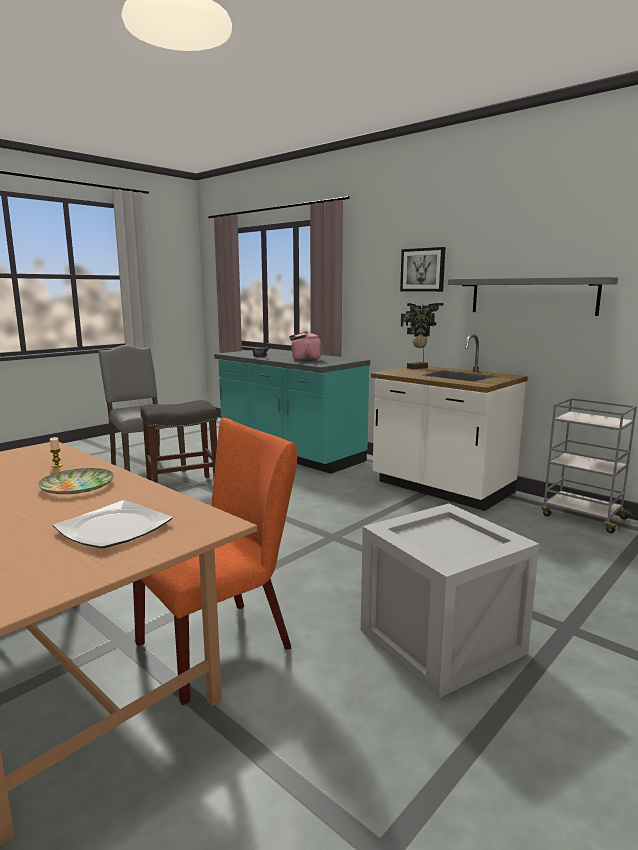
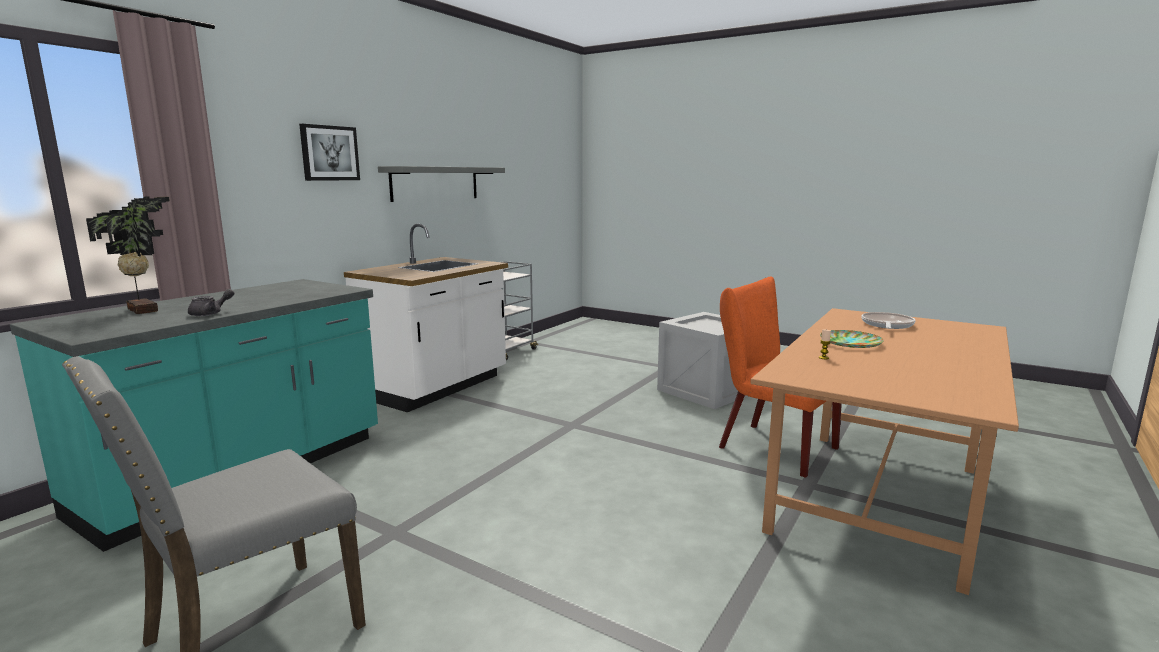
camera: 100 degrees left, 0 degrees up
(114, 528) = (886, 325): plate -> frying pan
(183, 487) = (407, 544): grey stool -> none
(304, 360) = (285, 296): pink kettle -> none
(418, 368) = (377, 271): potted plant -> potted plant (145, 310)

